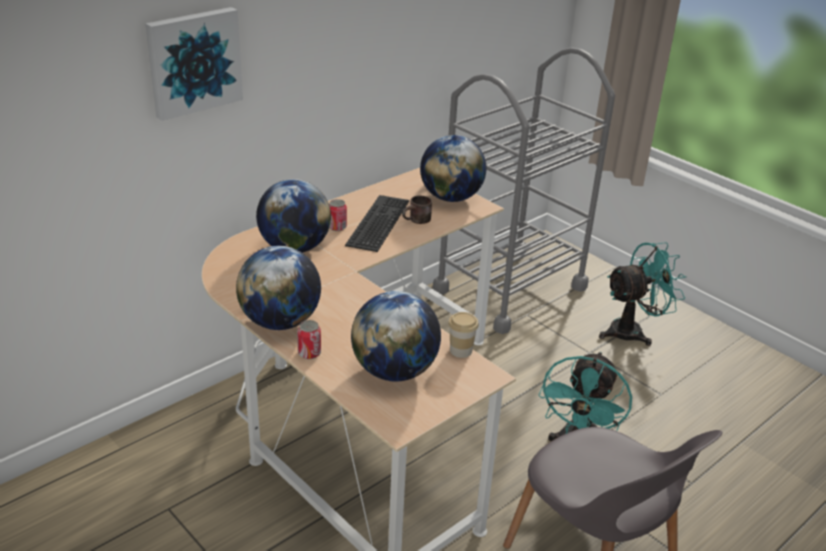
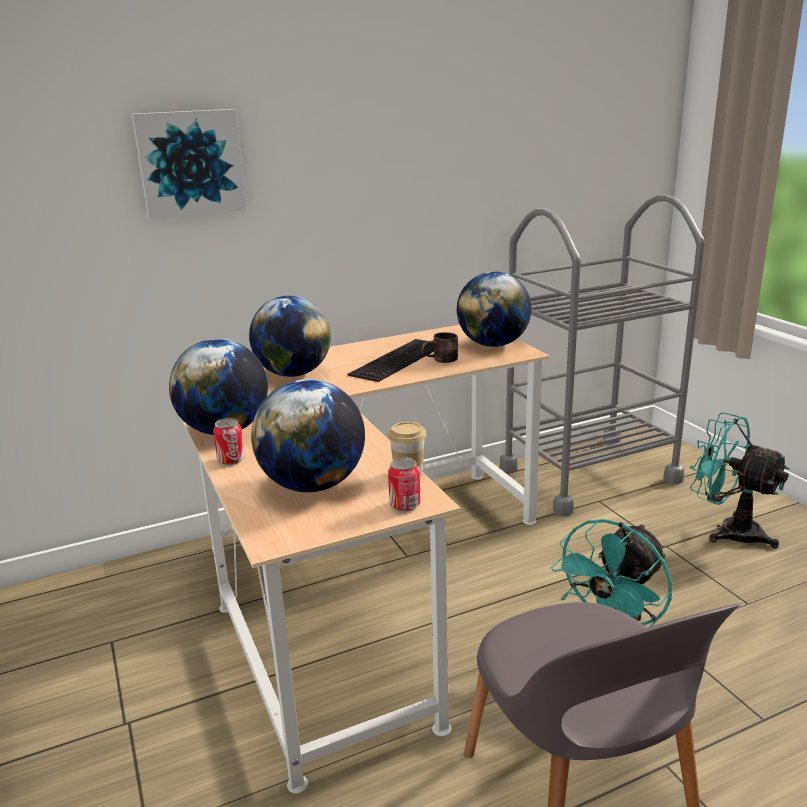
camera: 20 degrees right, 10 degrees down
(337, 227) = (351, 361): can -> can (405, 504)
(633, 331) = (728, 530): turquoise fan -> turquoise fan turned 135 degrees counterclockwise

